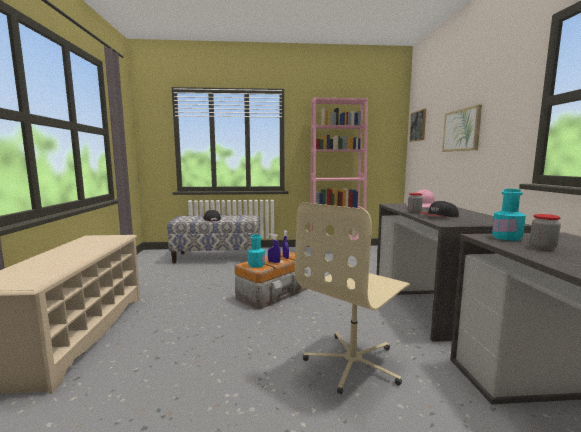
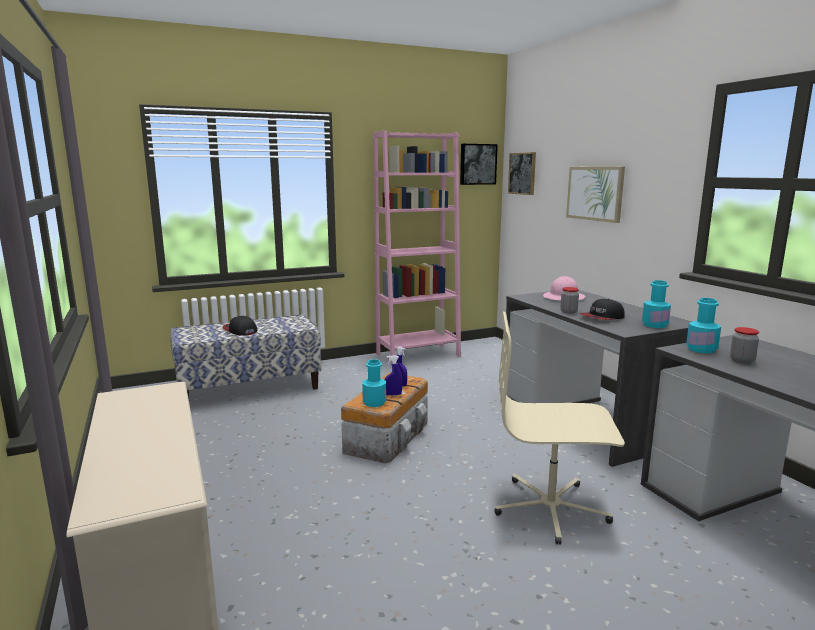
camera: 20 degrees left, 5 degrees up
(353, 363) = (551, 509): beige office chair -> beige office chair turned 75 degrees clockwise
(387, 122) = (477, 164): none -> picture
(481, 222) = (654, 325): none -> turquoise bottle

